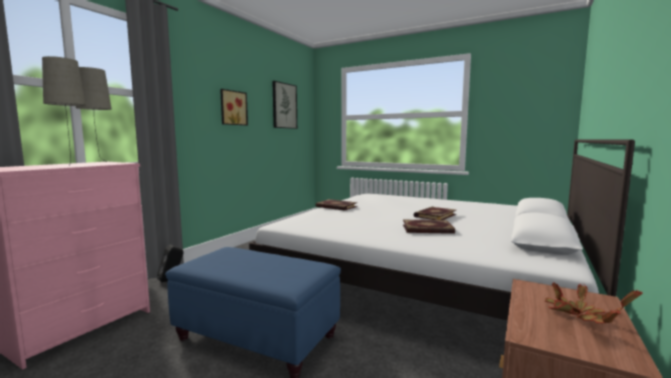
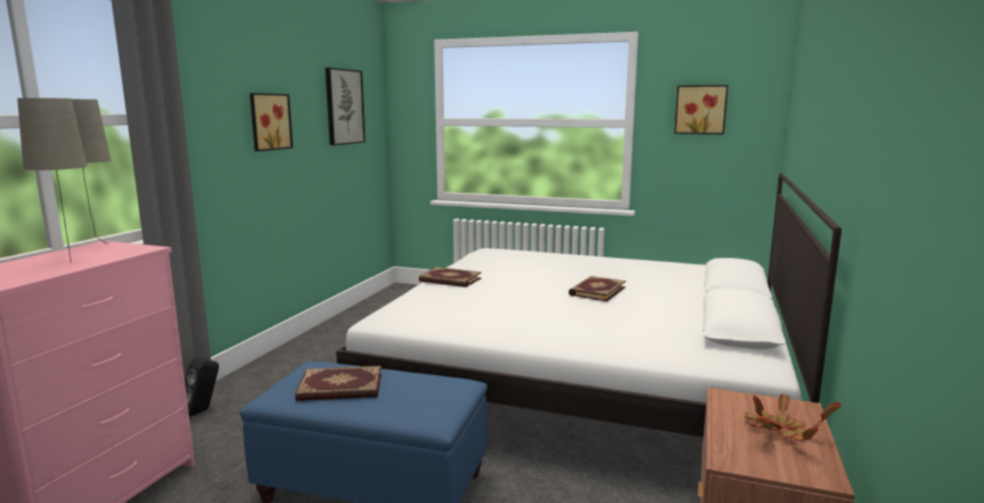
camera: 10 degrees left, 5 degrees up
(427, 229) = (593, 317): book -> book (340, 388)
(515, 102) = (700, 109): none -> picture

